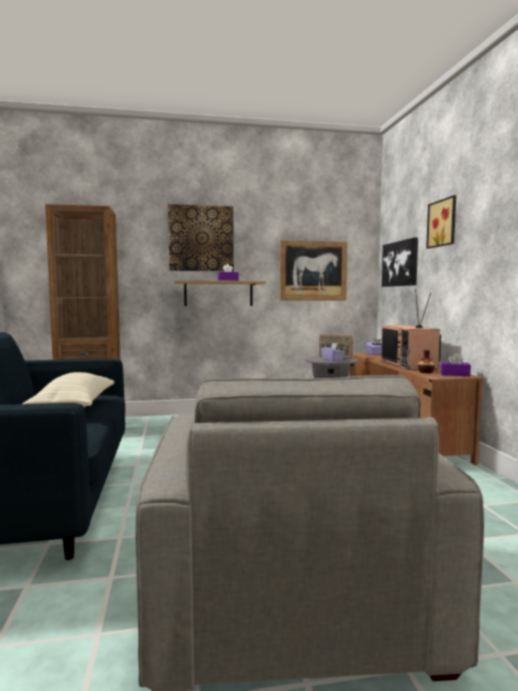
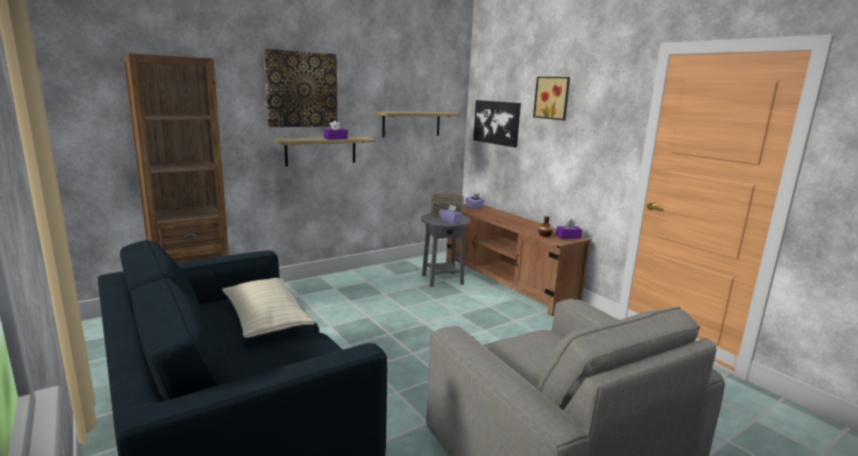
camera: 25 degrees left, 10 degrees up
(313, 271) = (411, 124): picture -> shelf
(409, 364) = (520, 224): television -> none

